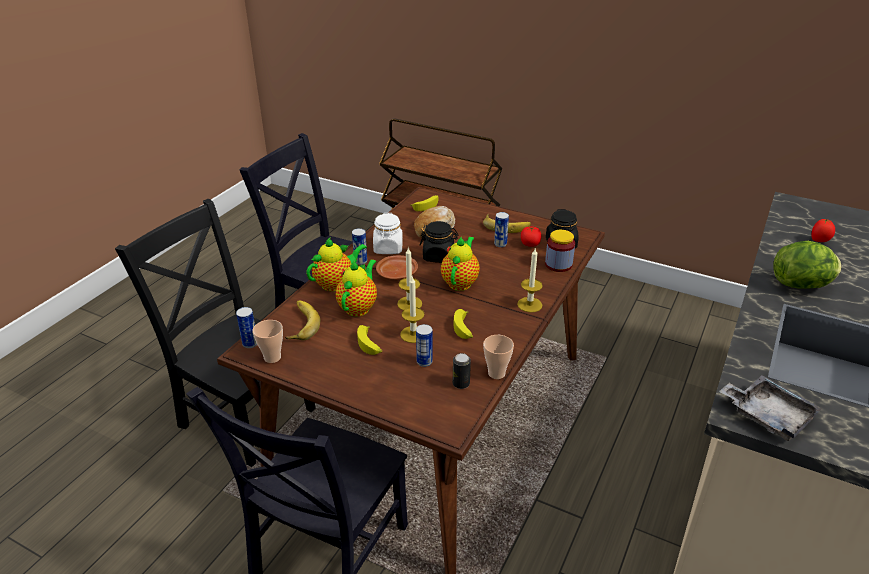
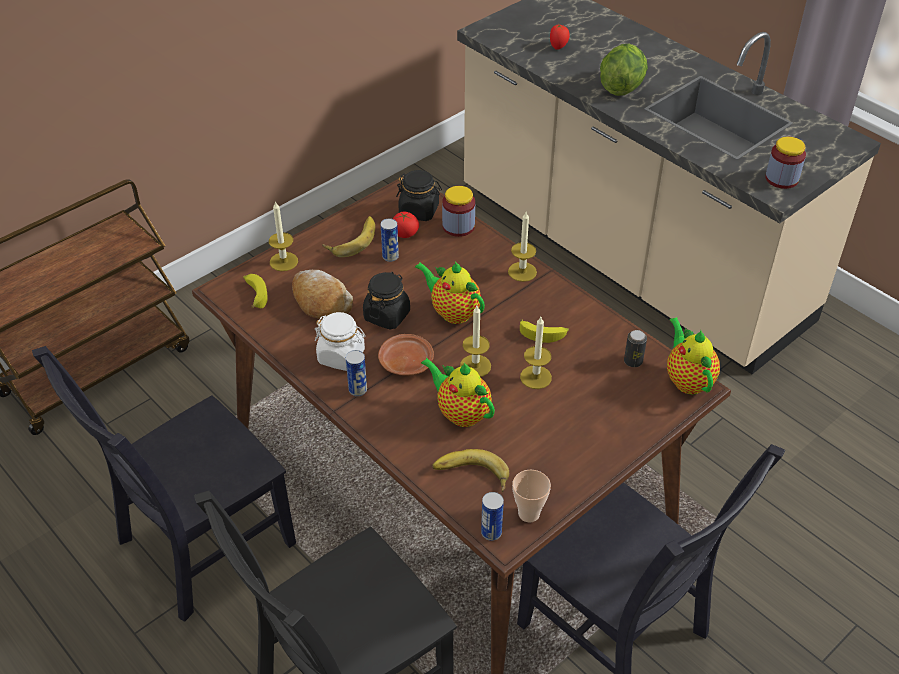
camera: 70 degrees left, 10 degrees up
(336, 283) = (397, 424): teapot -> teapot (687, 380)
(370, 345) = (540, 418): banana -> none
(424, 362) = (587, 380): can -> none
(464, 207) = (283, 261): none -> candle
(496, 373) = (626, 331): cup -> none
(768, 415) = (781, 179): grey tray -> jar

